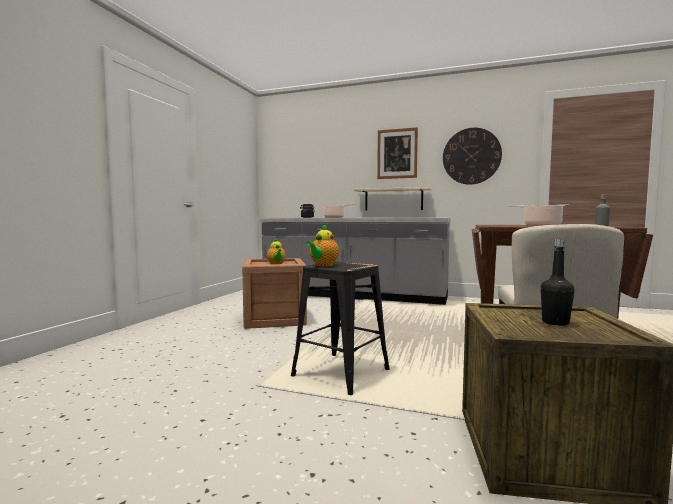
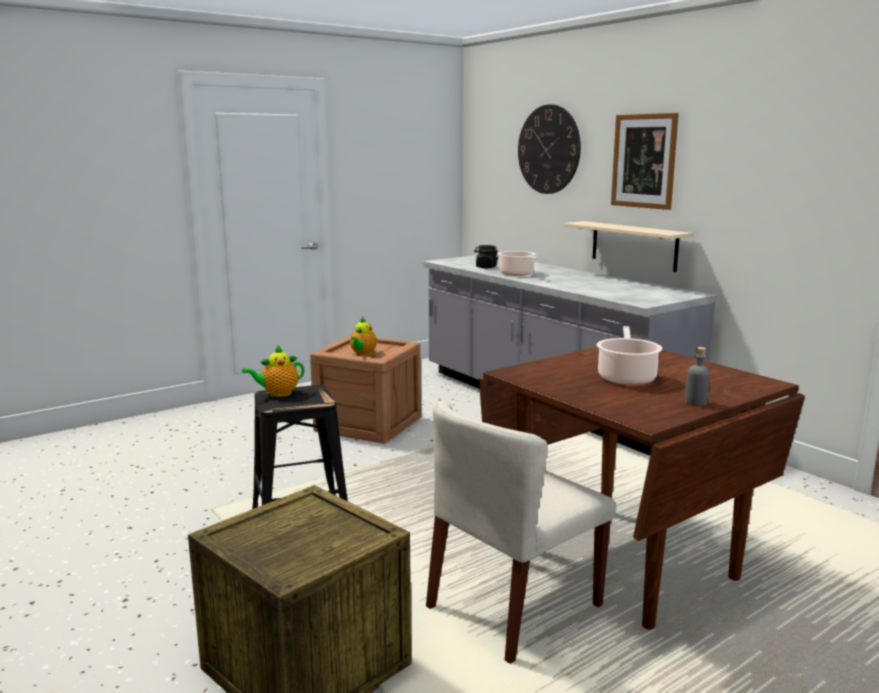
camera: 35 degrees right, 10 degrees up
(471, 156) = (764, 177): wall clock -> wall clock (548, 149)
(555, 322) = (299, 537): black bottle -> none

